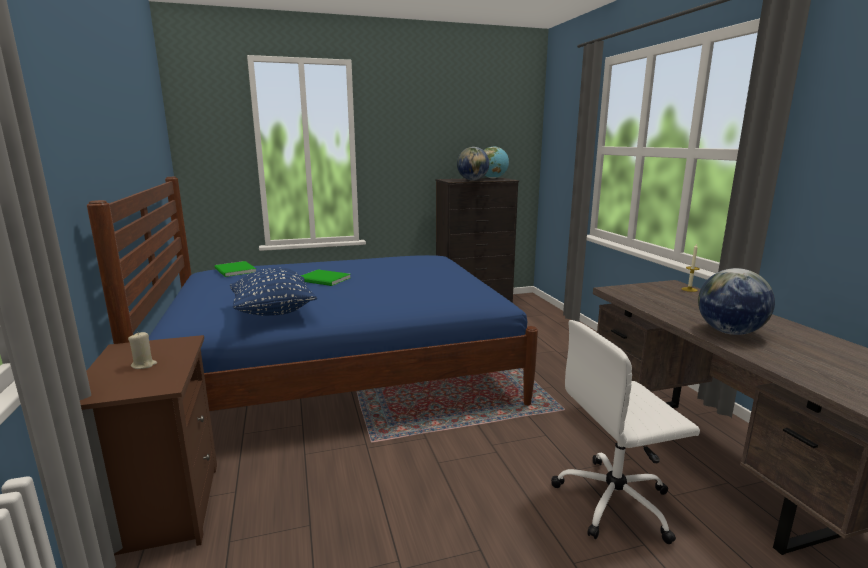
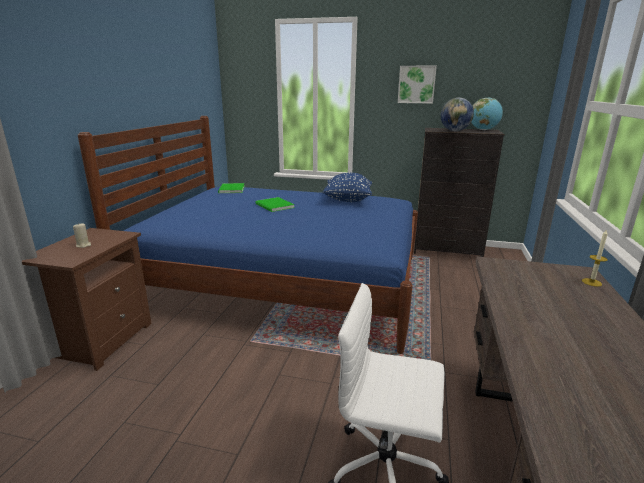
camera: 30 degrees right, 5 degrees up
(273, 312) = (206, 225): blue pillow -> blue pillow (348, 200)
(421, 134) = (416, 84): none -> picture
(729, 332) = (550, 343): globe -> none

